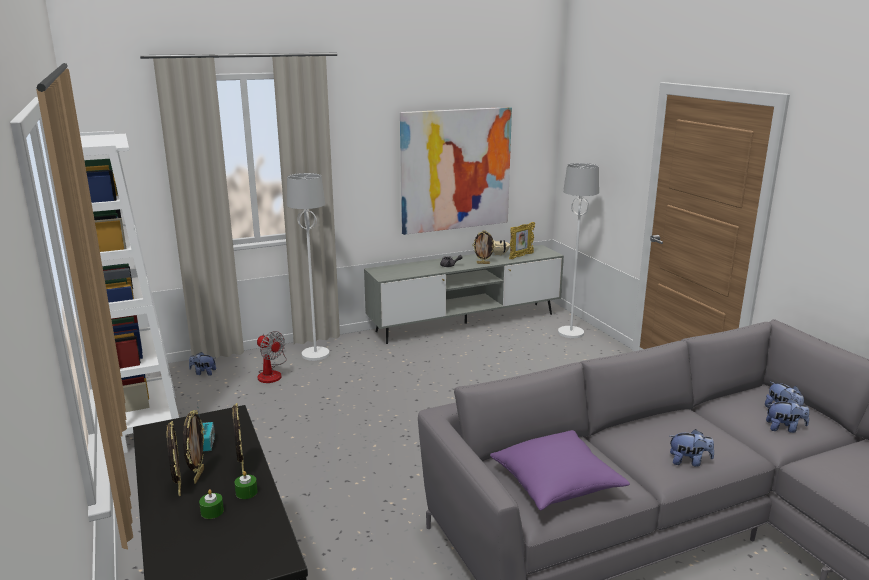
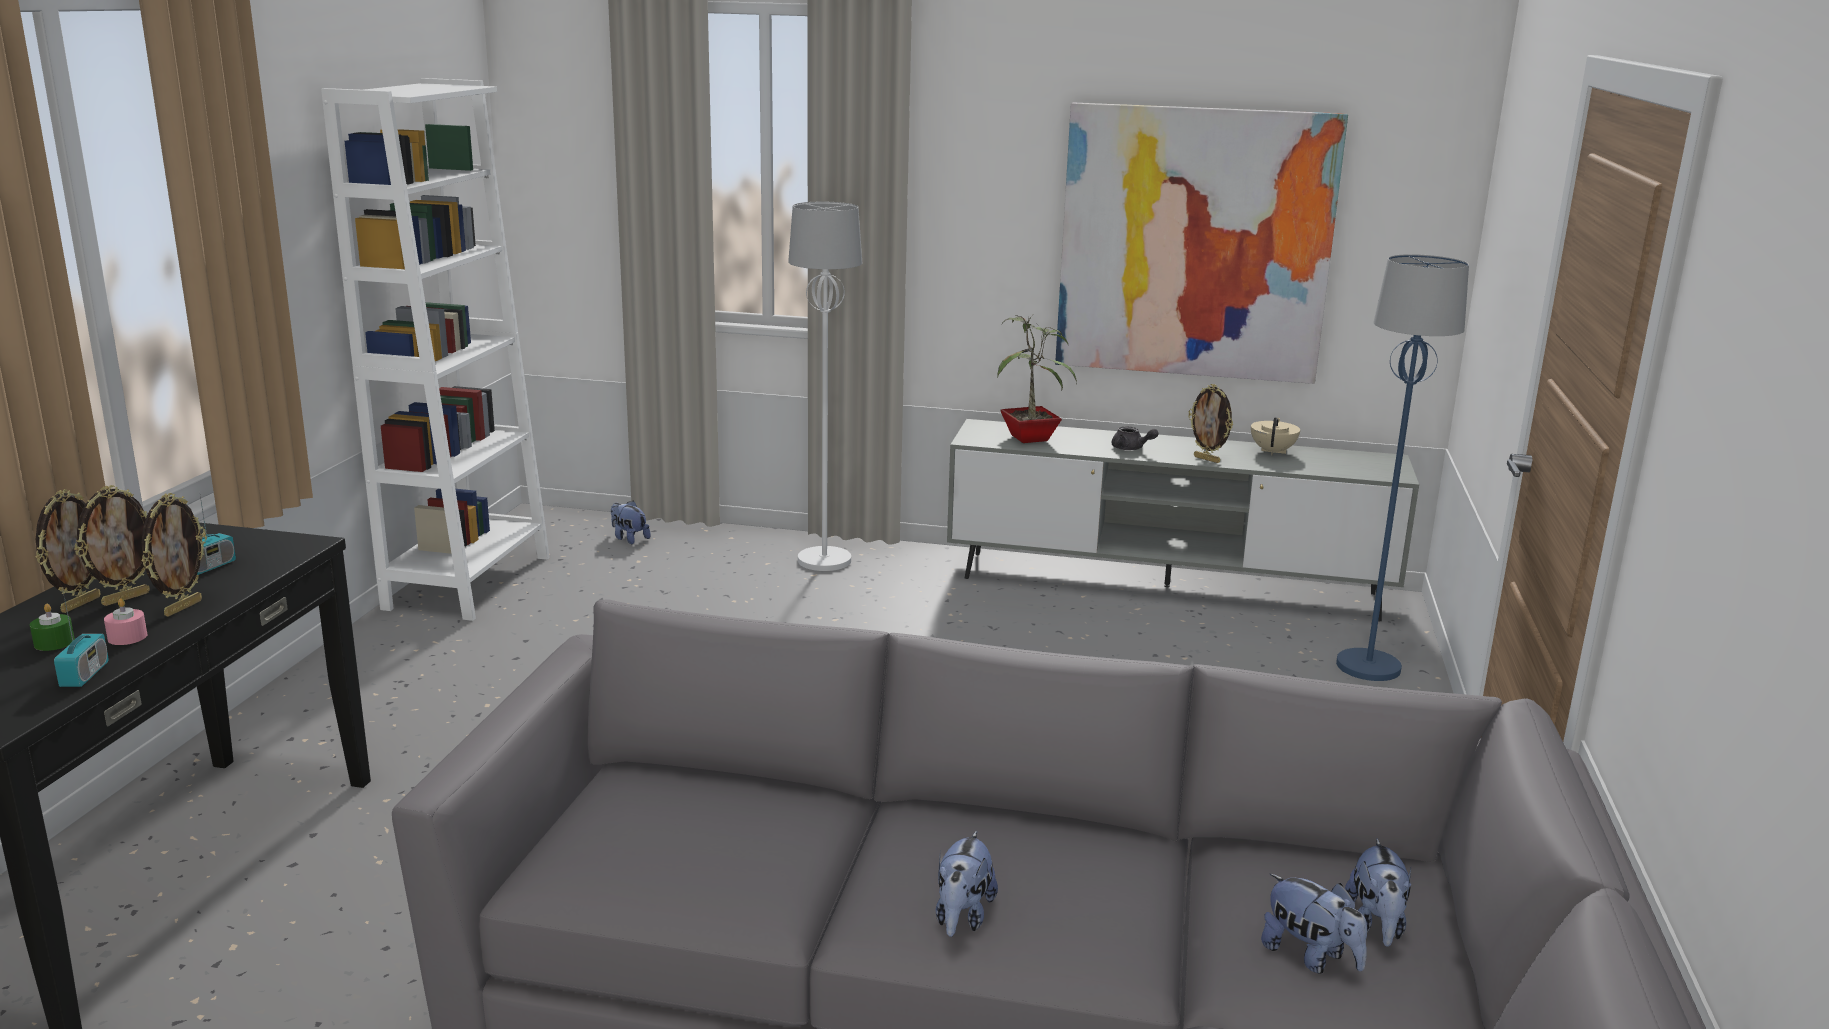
camera: 35 degrees right, 0 degrees up
(246, 492) = (127, 637): green candle -> pink candle
(268, 518) = (85, 675): none -> radio
(271, 373) = (719, 568): fan -> none
(405, 271) = (1032, 438): none -> potted plant
(521, 256) = (1314, 465): picture frame -> none
(556, 483) = (657, 841): purple pillow -> none
(570, 333) = (1367, 667): white floor lamp -> blue floor lamp
(689, 461) = (962, 917): plush toy -> plush toy turned 60 degrees clockwise

